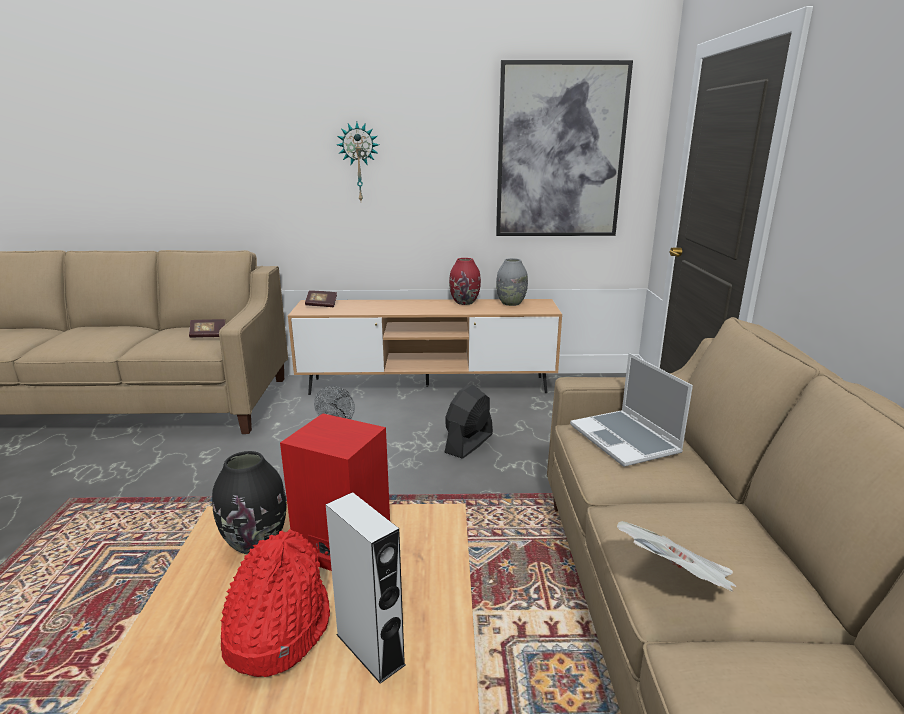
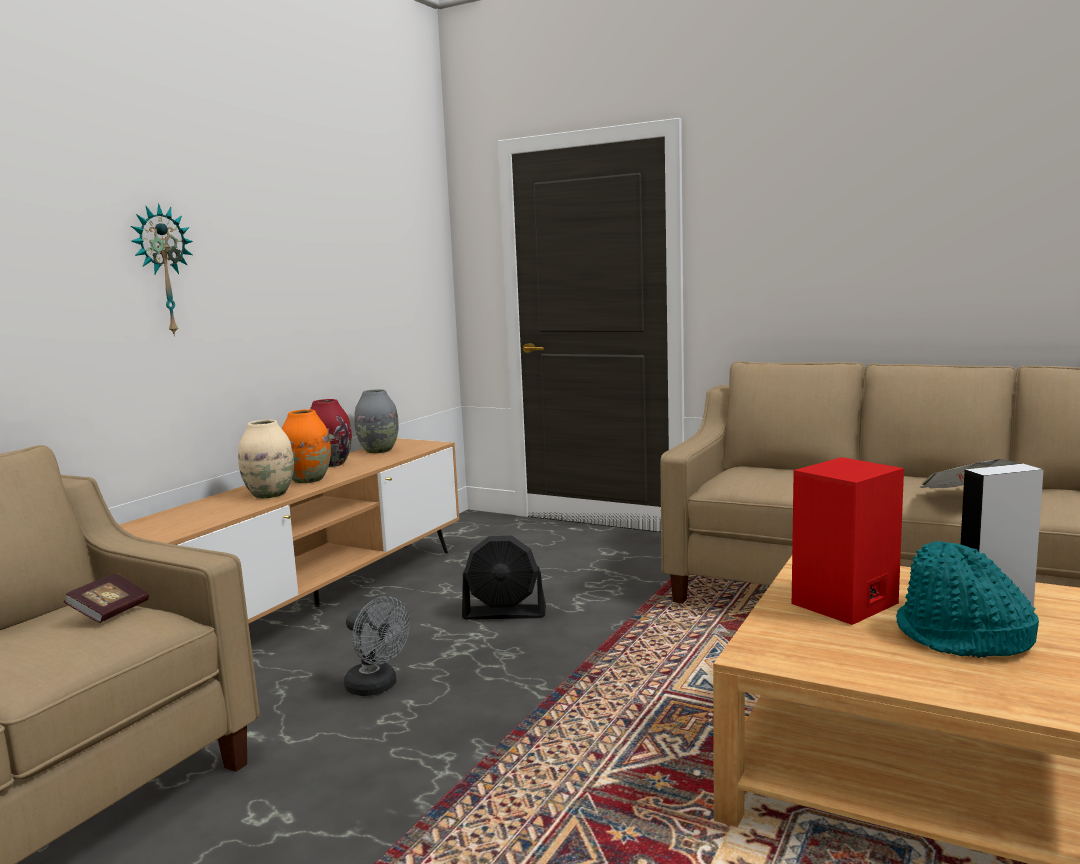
camera: 60 degrees left, 10 degrees down
(256, 541) = (812, 639): black vase -> none
(276, 628) = (962, 639): red hat -> turquoise hat
(321, 305) = (158, 523): book -> none
(388, 308) = (270, 494): none -> beige vase
(425, 307) = (308, 480): none -> orange vase
(469, 443) = (505, 613): black fan -> black fan turned 60 degrees counterclockwise
(560, 152) = (378, 251): picture -> none
(626, 440) = (763, 476): laptop -> none

